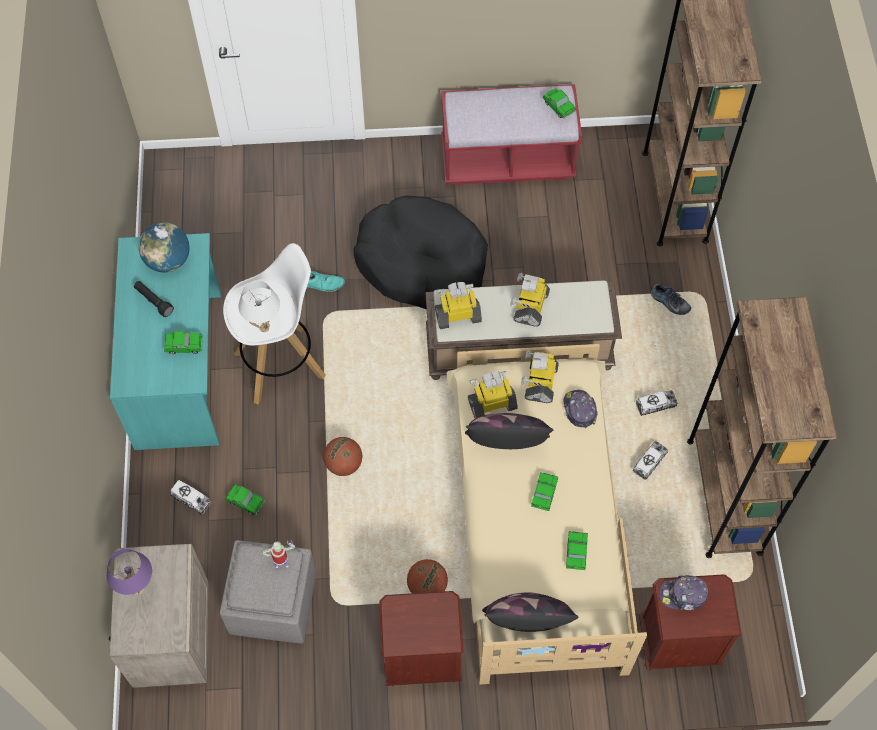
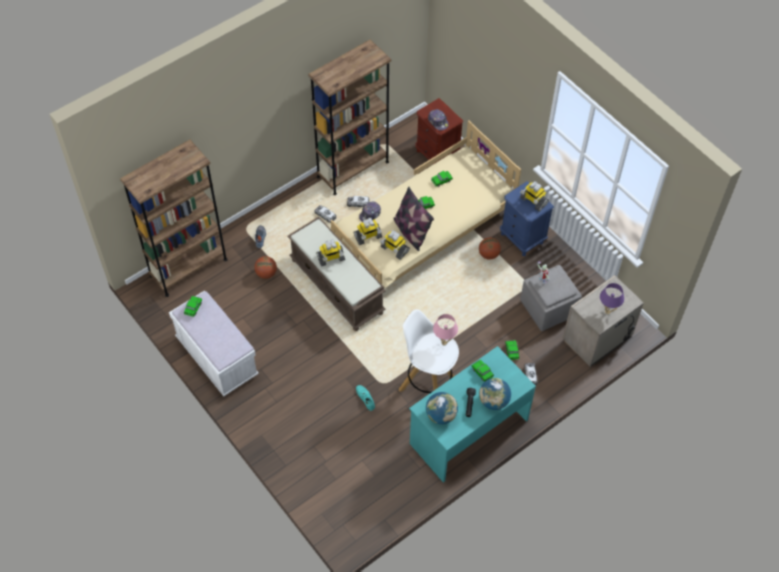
camera: 125 degrees left, 5 degrees down
(133, 332) = (493, 401): none -> globe
(264, 328) = (444, 343): white table lamp -> pink table lamp
(344, 464) = (458, 323): basketball -> basketball (266, 273)
(421, 263) = (317, 359): black dog bed -> none
(421, 658) = (522, 238): brown nightstand -> blue nightstand
(458, 315) = (359, 285): toy robot -> toy robot (533, 201)
(507, 160) = (217, 357): red bench -> white bench
(527, 623) = (487, 182): pillow -> none

